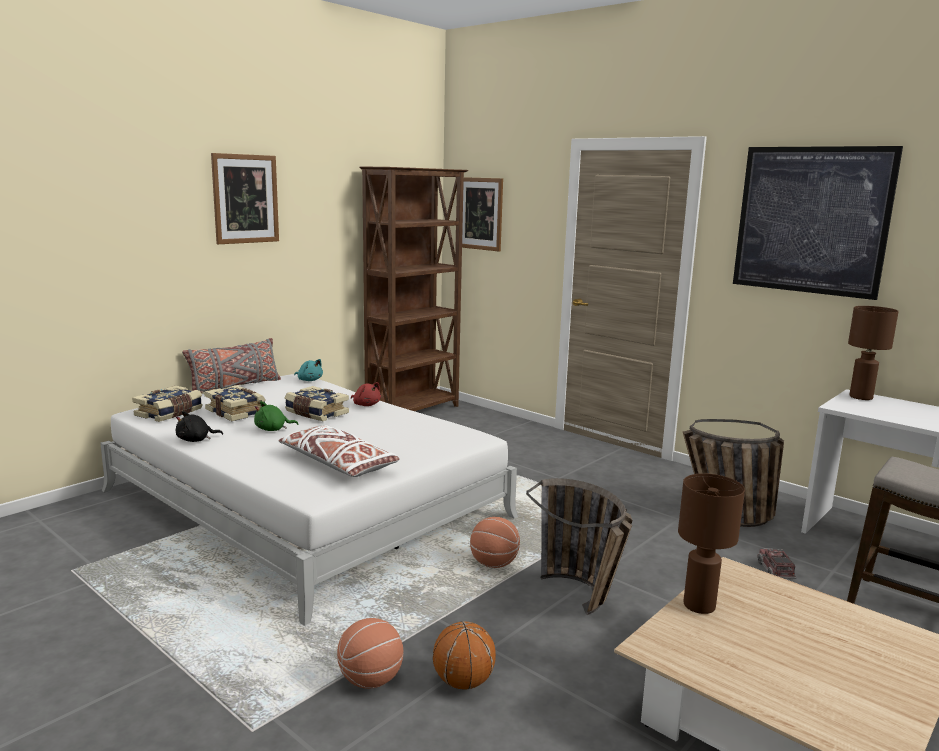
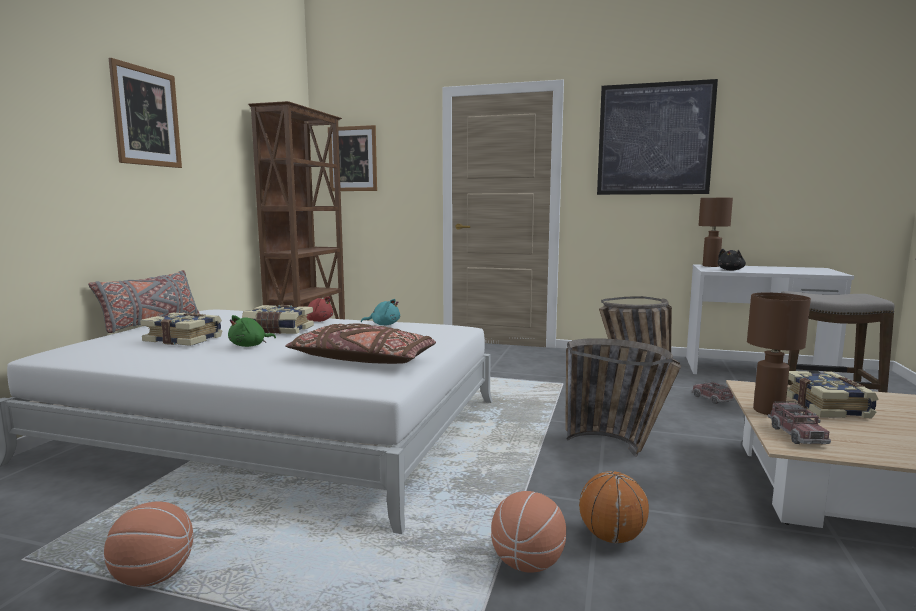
camera: 25 degrees left, 5 degrees down
(170, 413) = (96, 350): book -> book (827, 406)
(196, 440) = (165, 365): black plush toy -> black plush toy (731, 270)
(309, 380) = (233, 311): turquoise plush toy -> turquoise plush toy (383, 325)
(338, 464) = (363, 360): white pillow -> brown pillow
(494, 564) = (516, 438): basketball -> basketball (154, 577)
(679, 639) = (797, 435): none -> toy truck

